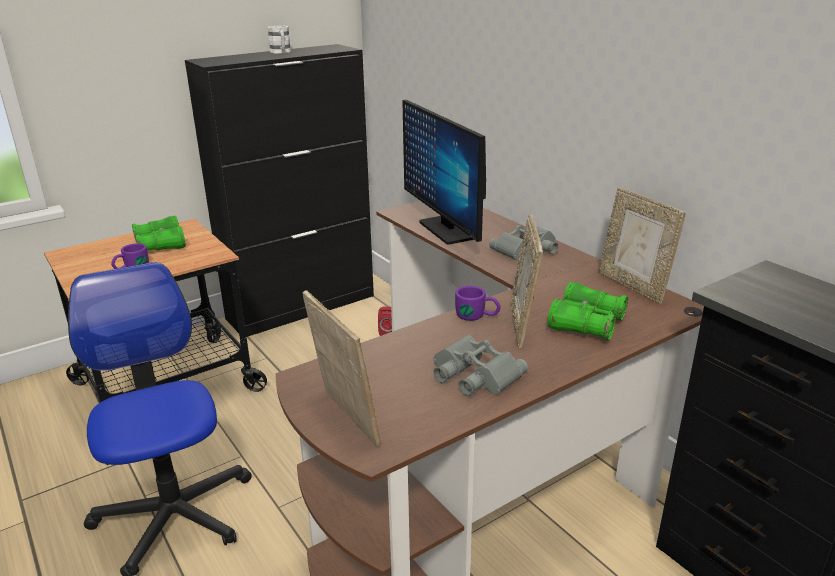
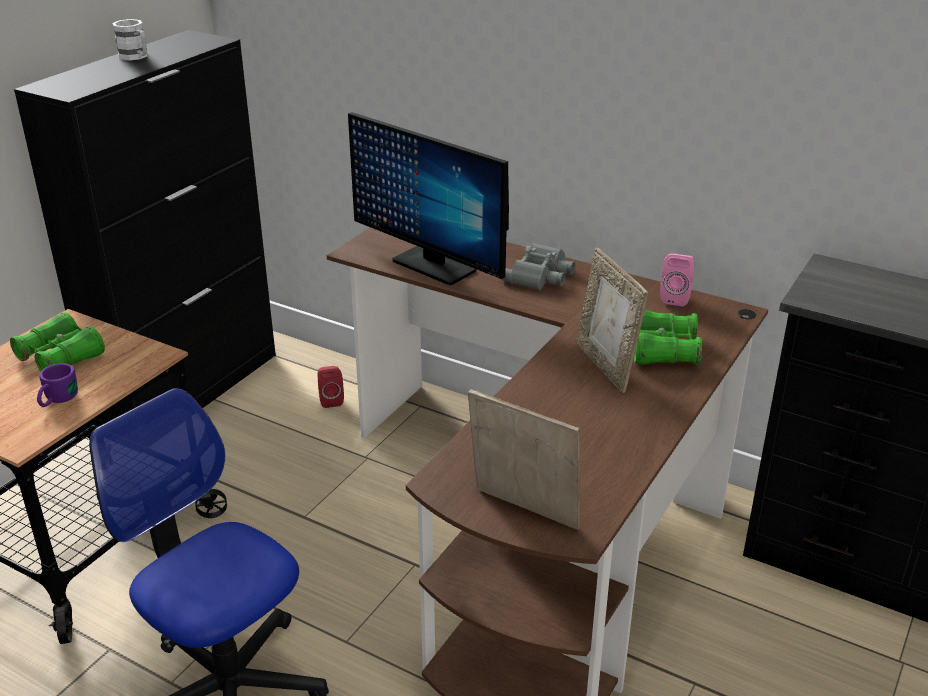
camera: 25 degrees left, 5 degrees up
(473, 374) = (603, 432): grey binoculars -> none
(477, 316) = (555, 367): purple mug -> none
(633, 286) = (675, 298): picture frame -> pink speaker

